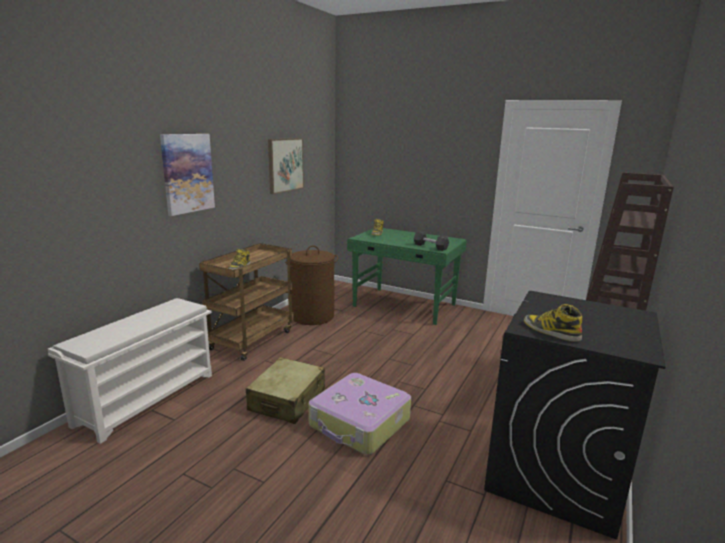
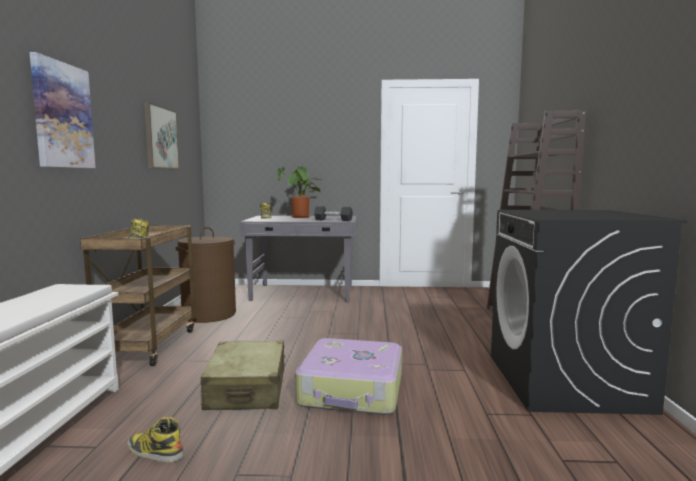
camera: 25 degrees left, 10 degrees down
(404, 306) = (303, 293): green desk -> grey desk
(408, 236) = (300, 217): none -> potted plant
(550, 331) = (571, 217): boot -> boot (154, 451)

